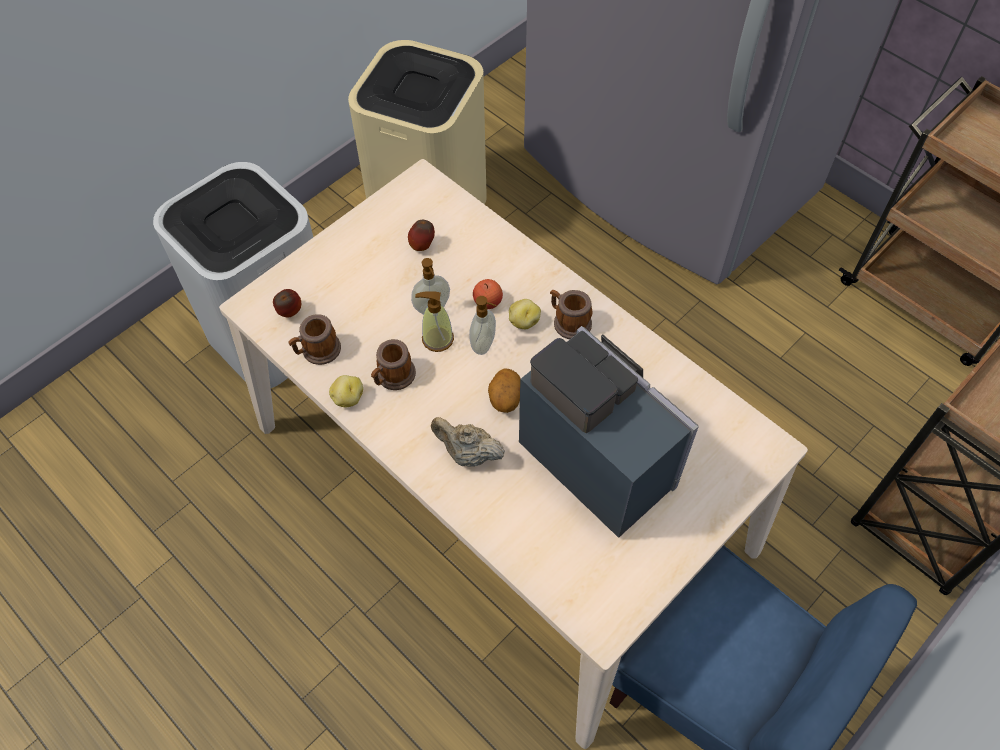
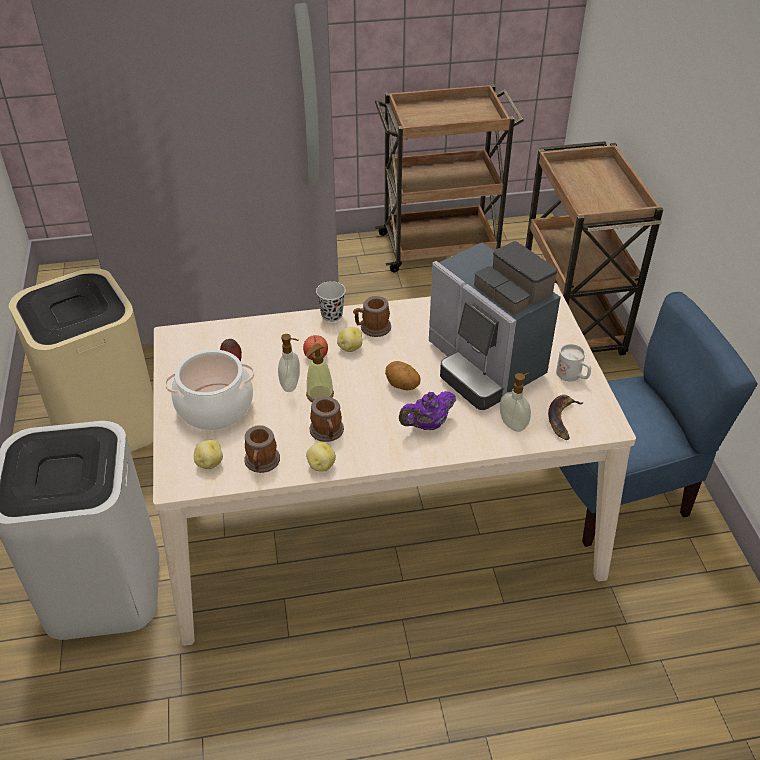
camera: 55 degrees left, 15 degrees down
(290, 313) = (209, 463): apple -> potato
(358, 271) = (214, 407): none -> cooking pot
(467, 453) = (427, 425): beige teapot -> purple teapot
(484, 344) = (348, 374): soap dispenser -> soap dispenser (513, 424)
(557, 277) = (332, 315): none -> black cup
(576, 576) = (562, 419): none -> banana
(598, 455) = (484, 365): coffee machine -> coffee machine turned 120 degrees counterclockwise
(655, 552) = (573, 376): none -> white mug

